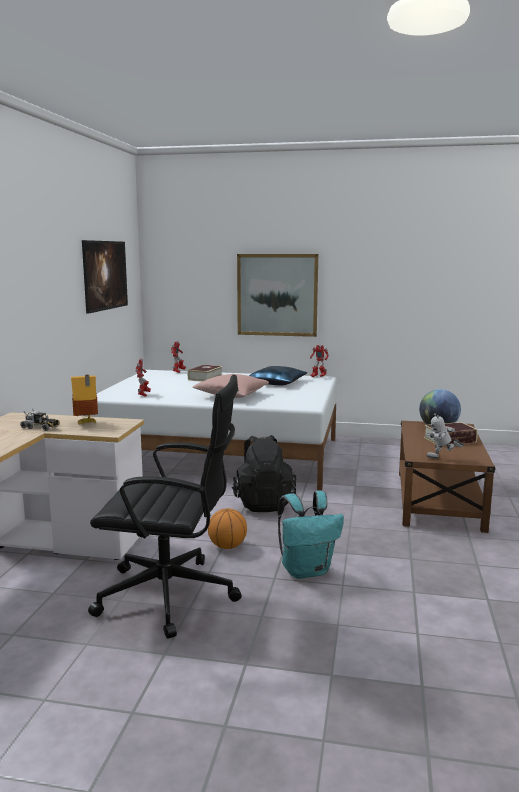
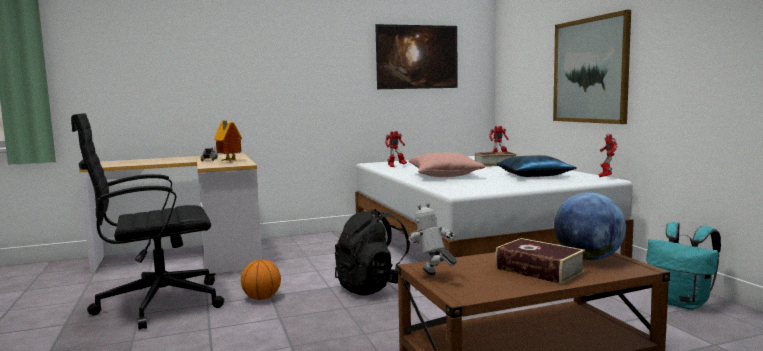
camera: 60 degrees right, 5 degrees down
(171, 596) = (157, 304): black office chair -> black office chair turned 90 degrees clockwise
(306, 570) = (234, 337): turquoise backpack -> turquoise backpack (682, 303)

